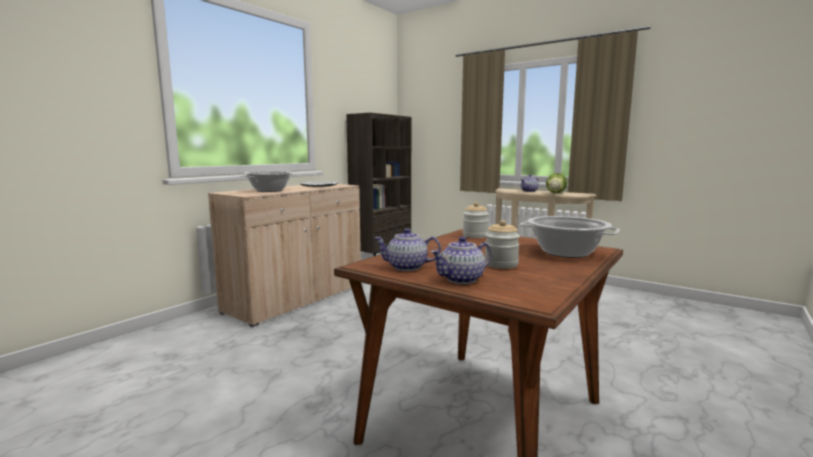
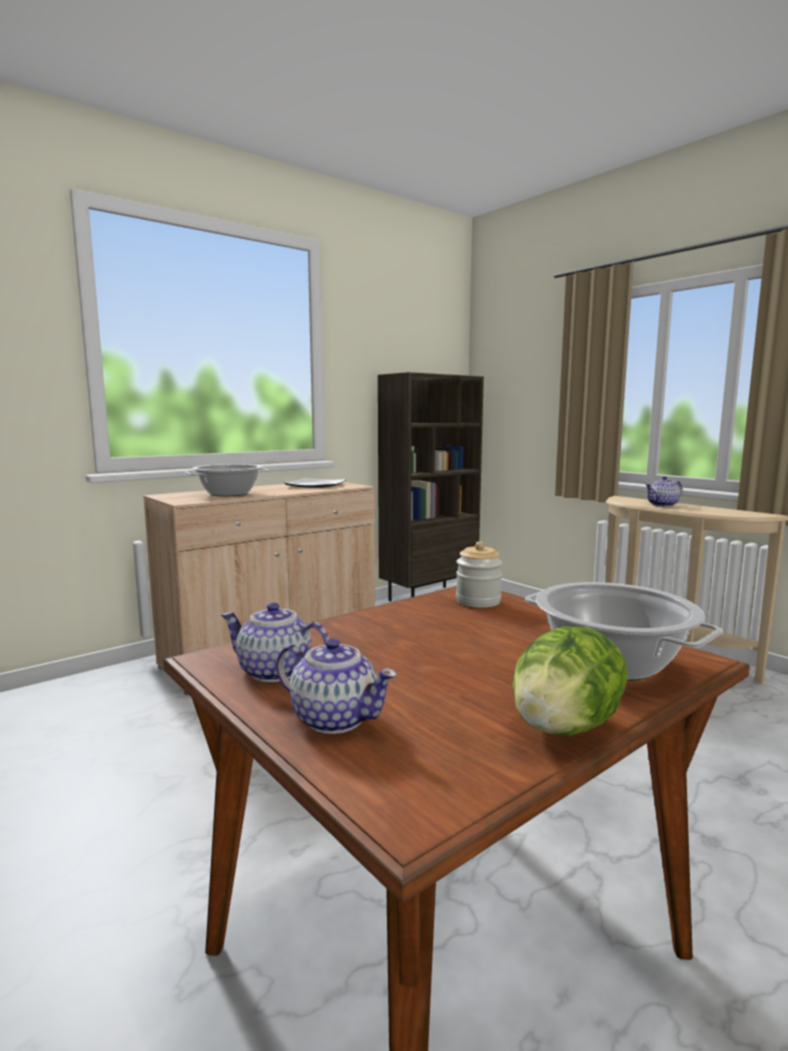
camera: 15 degrees right, 0 degrees up
(462, 279) = (334, 718): teapot -> teapot turned 135 degrees counterclockwise
(501, 264) = (449, 684): jar -> none
(555, 193) = (708, 511): lettuce -> lettuce (564, 727)

